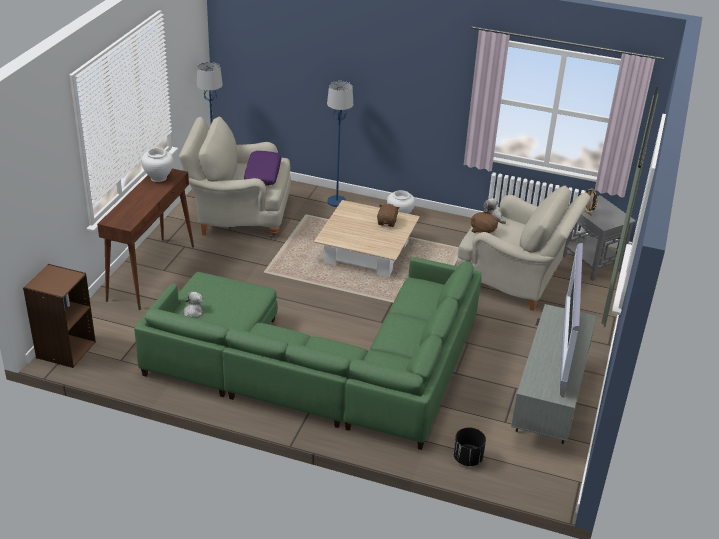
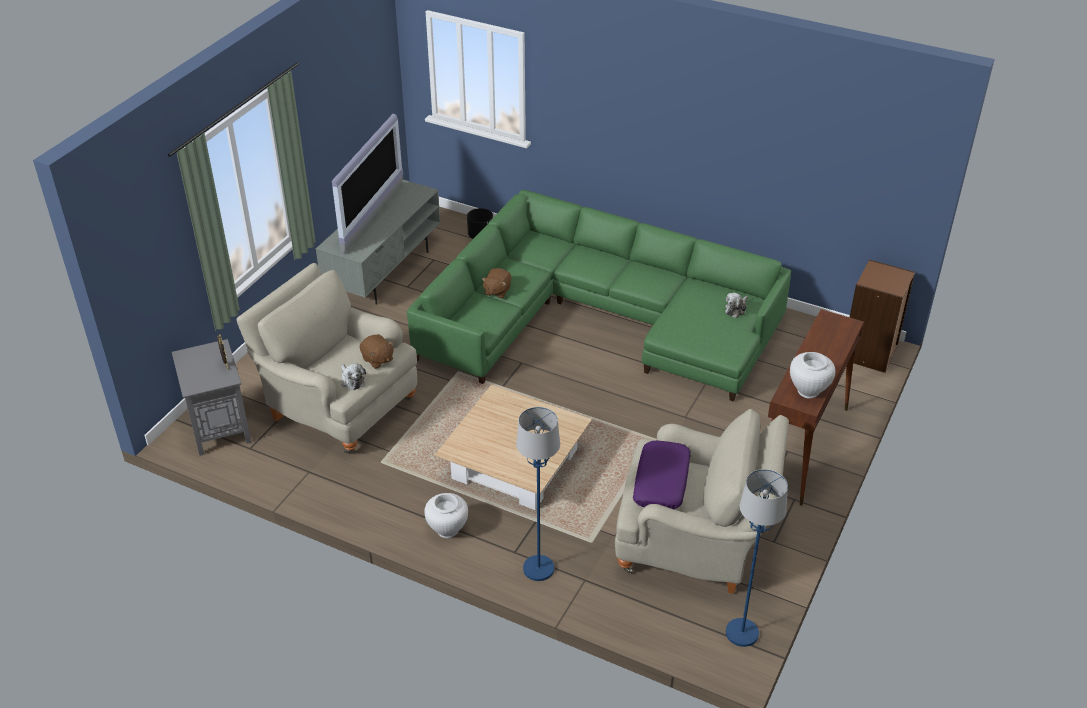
camera: 170 degrees left, 5 degrees up
(387, 222) = (484, 444): brown plush toy -> brown plush toy (497, 291)

